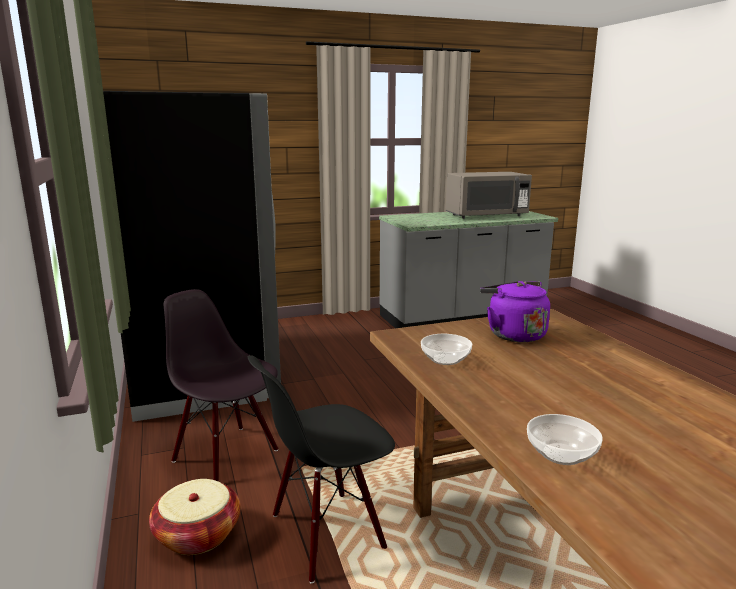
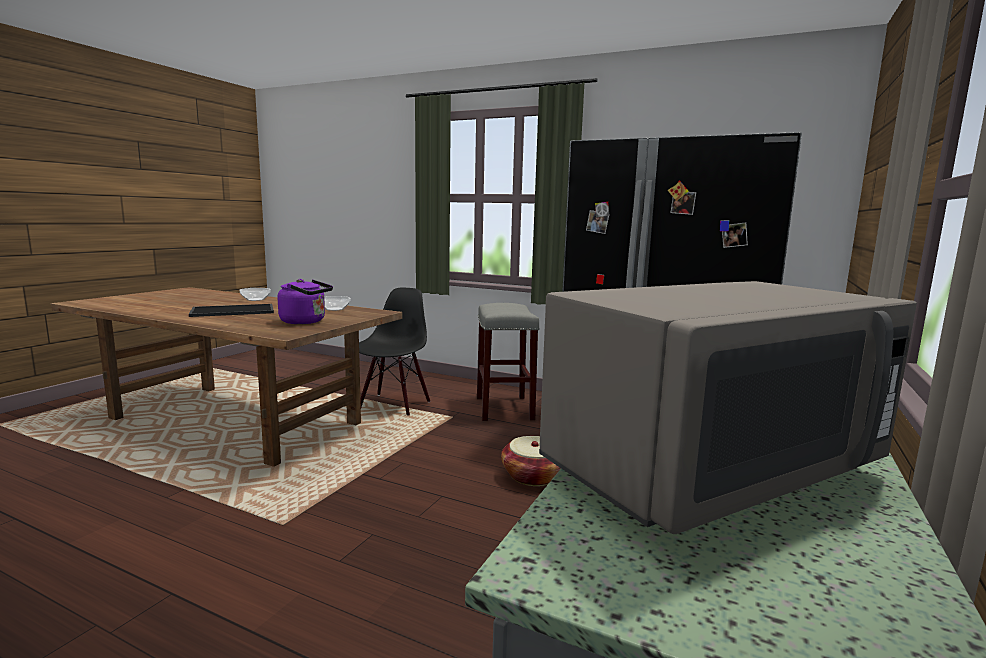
camera: 135 degrees right, 5 degrees down
(198, 535) = (449, 390): basket -> basket (533, 476)
(227, 455) = (505, 409): black chair -> grey stool
(486, 216) = (712, 471): grey microwave -> grey microwave turned 150 degrees counterclockwise
(611, 394) = (232, 311): none -> tray

